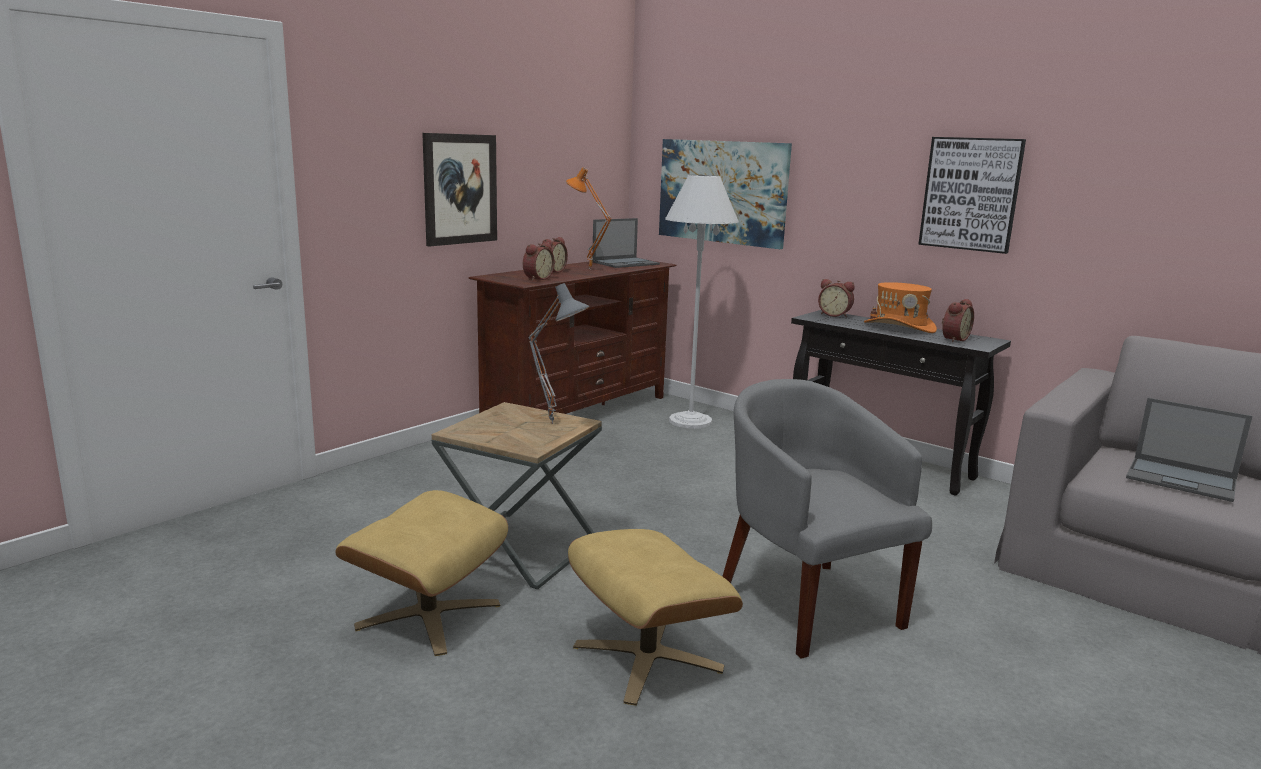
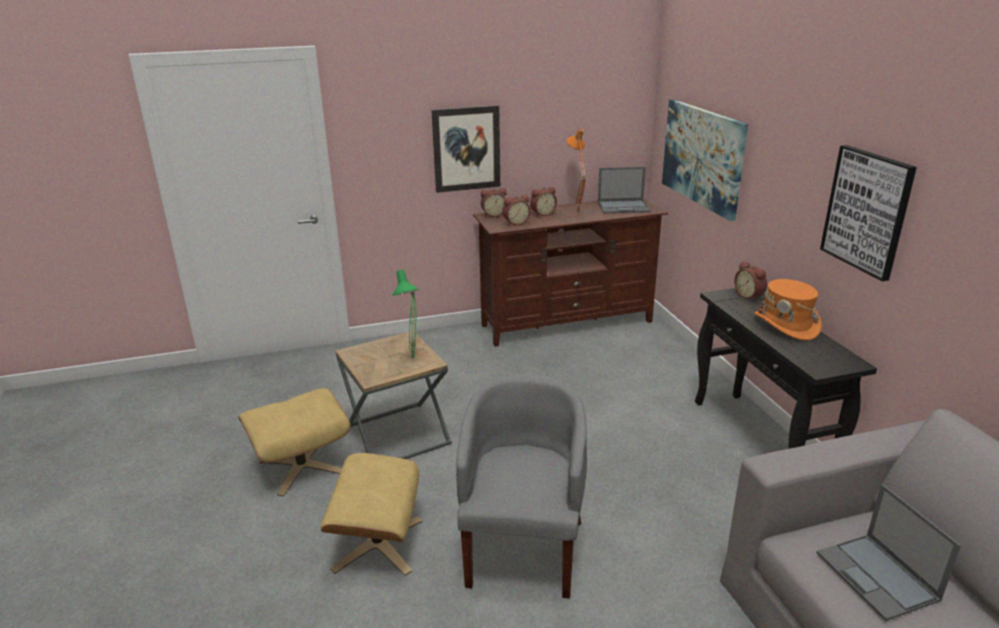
camera: 35 degrees right, 10 degrees up
(554, 423) = (415, 359): grey table lamp -> green table lamp
(690, 421) = (645, 352): white floor lamp -> none
(953, 339) = (812, 353): alarm clock -> alarm clock (493, 214)

